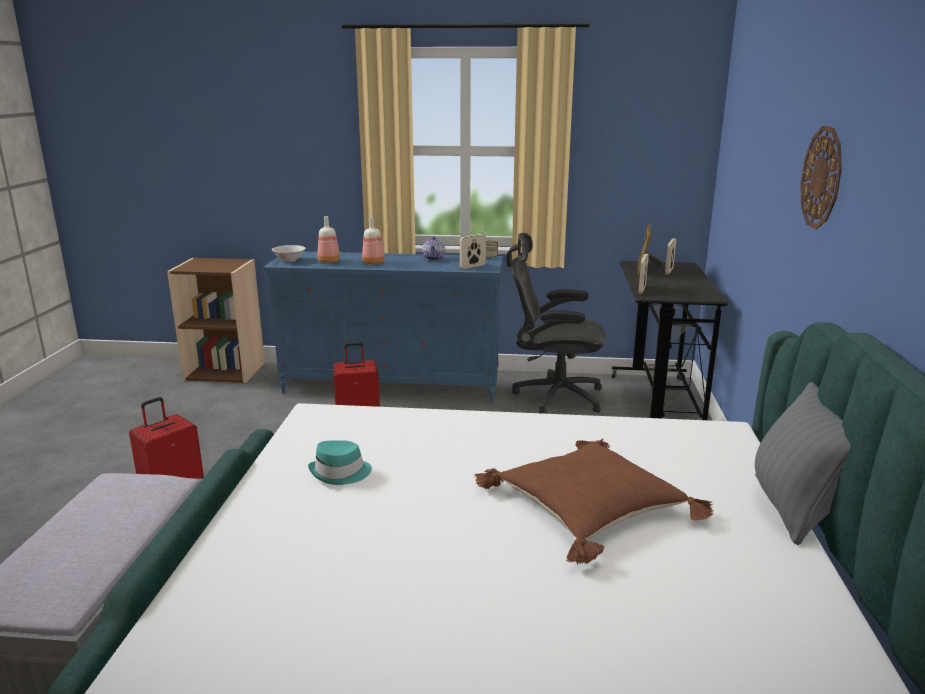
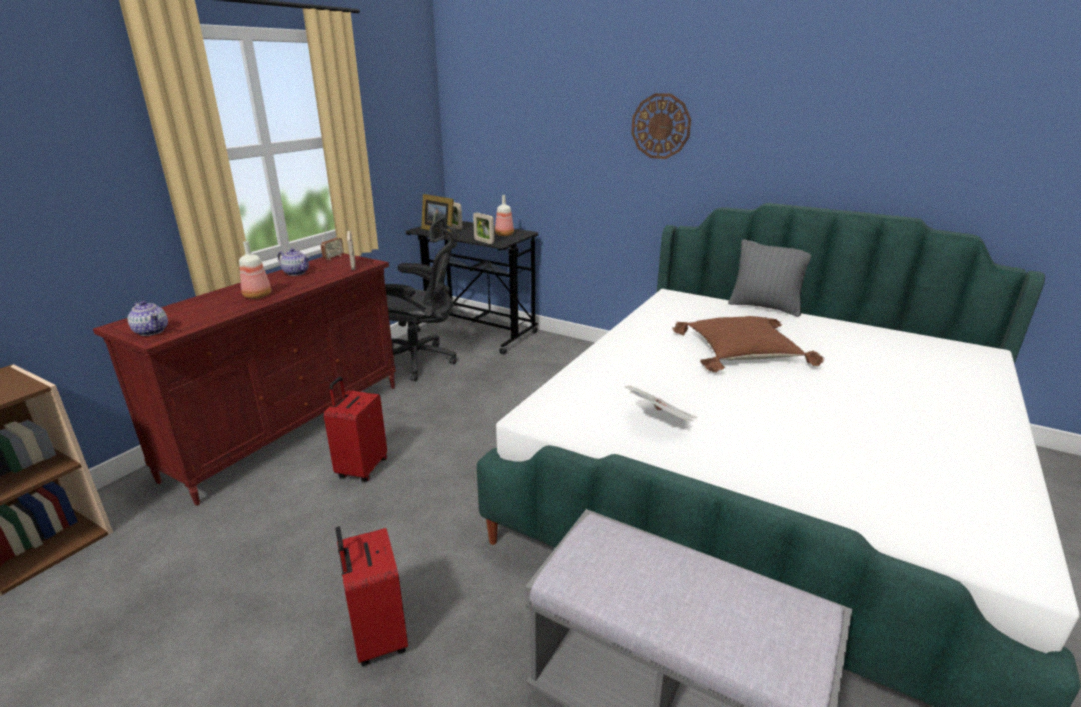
camera: 65 degrees left, 5 degrees up
(289, 260) = (151, 331): white bowl -> teapot
(328, 261) = (204, 313): bottle -> bottle (503, 235)
(340, 473) = (661, 421): turquoise hat -> newspaper
(391, 387) = (290, 429): blue dresser -> red dresser
(554, 397) = (419, 361): office chair -> office chair turned 120 degrees counterclockwise

